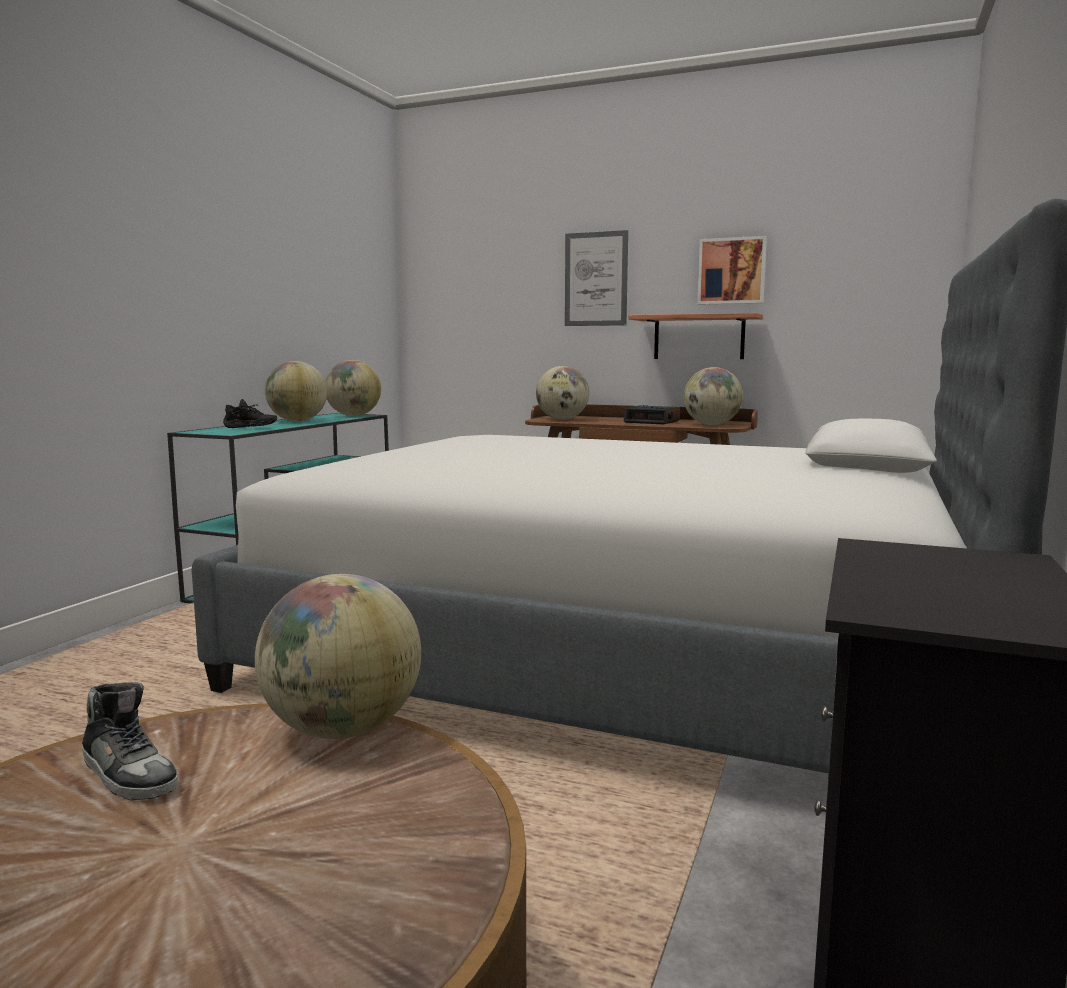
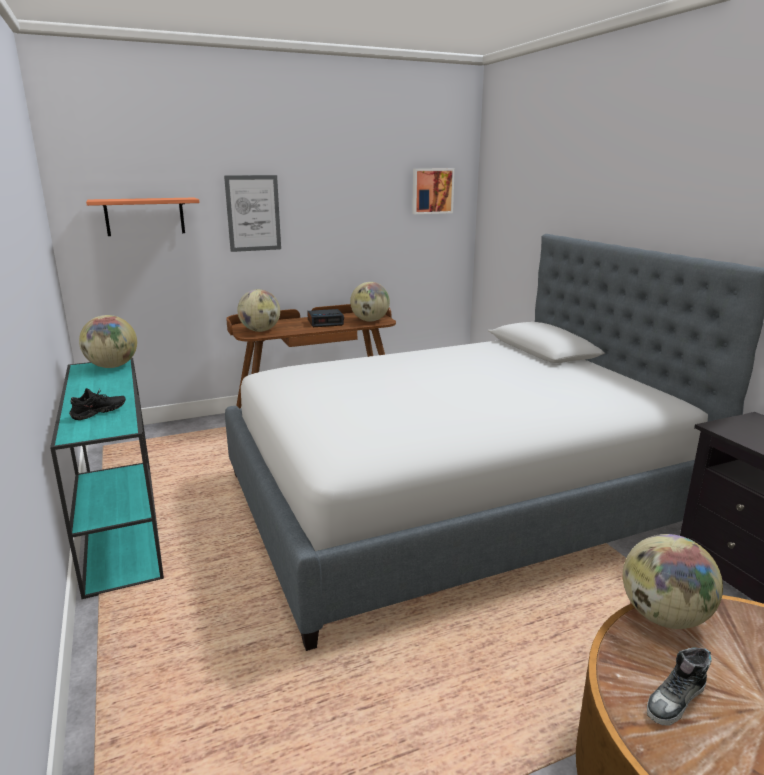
camera: 45 degrees left, 10 degrees up
(129, 774) = (676, 700): shoe -> shoe turned 150 degrees clockwise
(297, 421) = (95, 389): globe -> none
(699, 337) = (334, 255): shelf -> shelf (145, 216)
(732, 271) = (353, 208): picture -> picture (432, 191)

